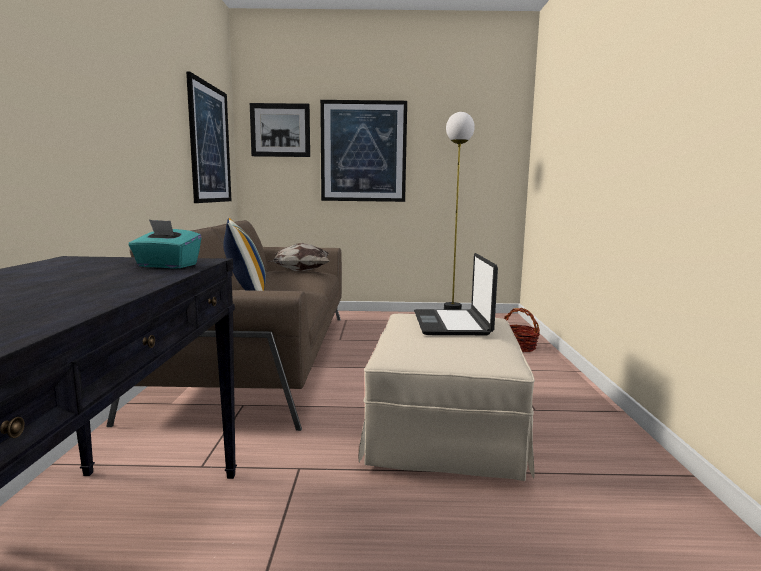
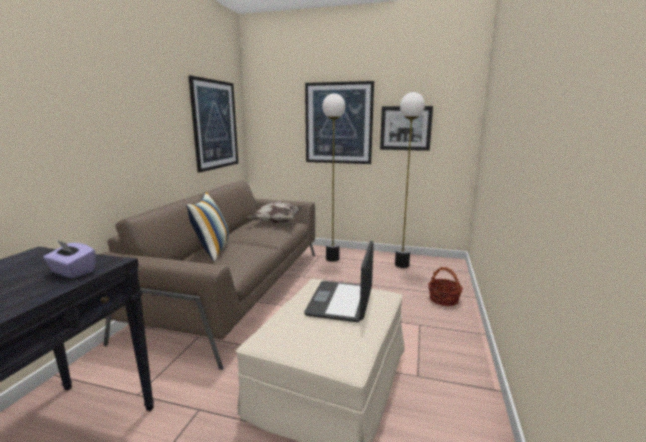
camera: 15 degrees right, 5 degrees up
(167, 266) = (72, 272): turquoise tissue box -> purple tissue box
(280, 130) = (276, 107): picture -> picture (405, 128)
(365, 321) = (332, 258): none -> floor lamp

